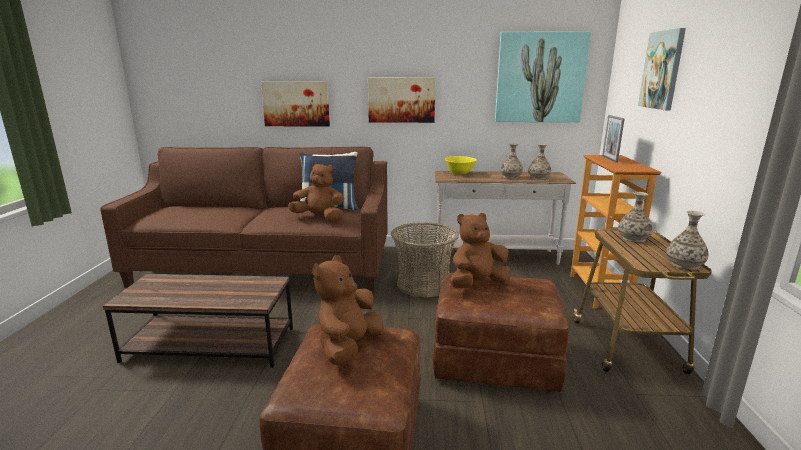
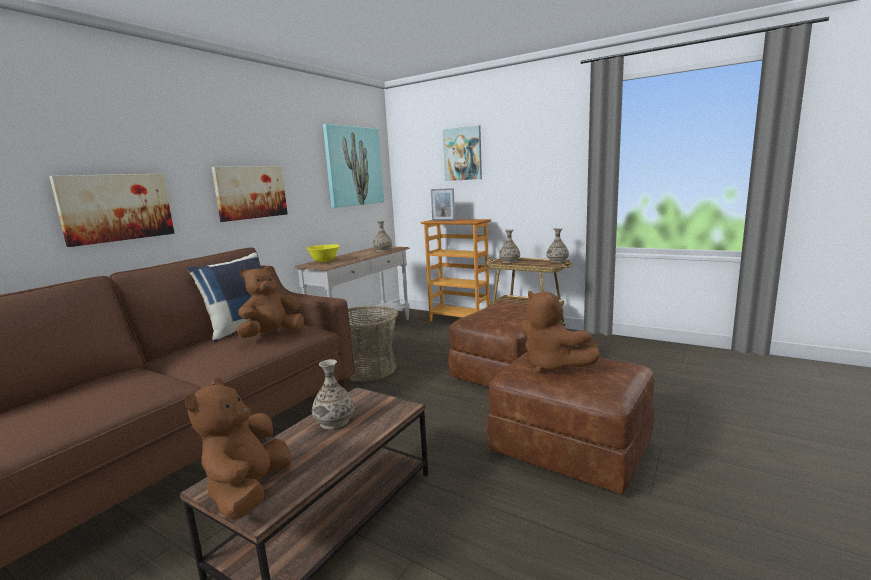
camera: 60 degrees left, 5 degrees down
(477, 285) = (490, 316): brown plush toy -> brown plush toy (249, 492)
(510, 177) = (365, 254): vase -> vase (334, 421)

